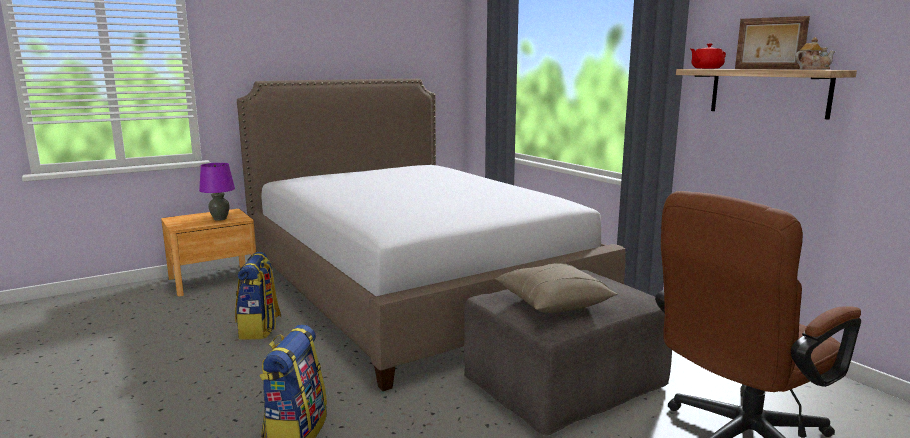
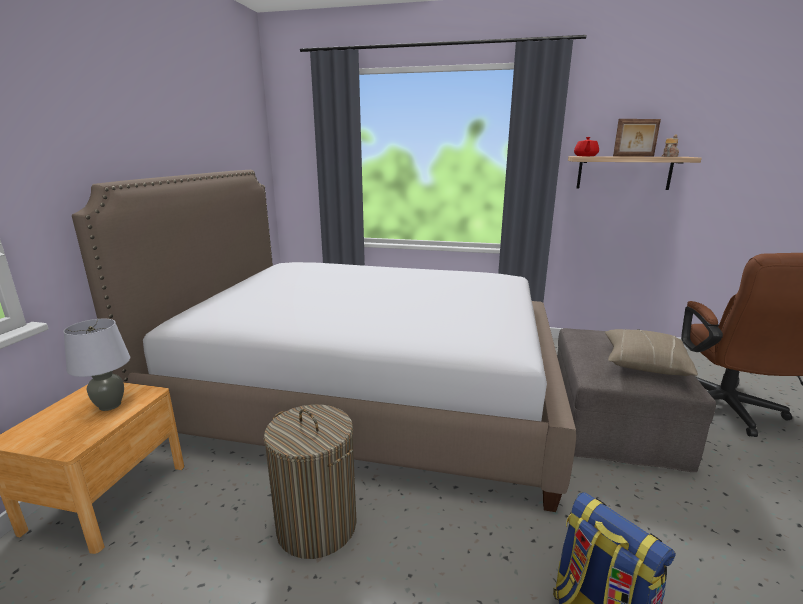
camera: 45 degrees left, 5 degrees up
(220, 219) = (110, 405): purple table lamp -> grey table lamp
(260, 329) = (317, 526): backpack -> laundry basket

